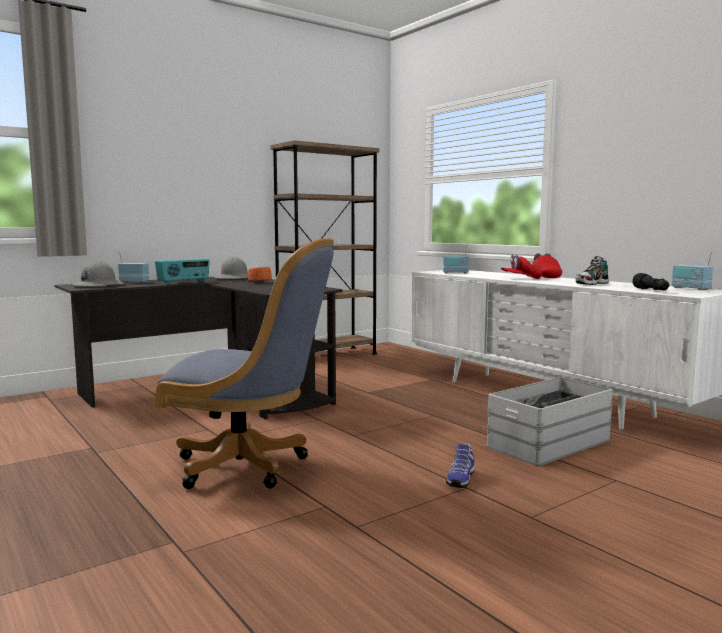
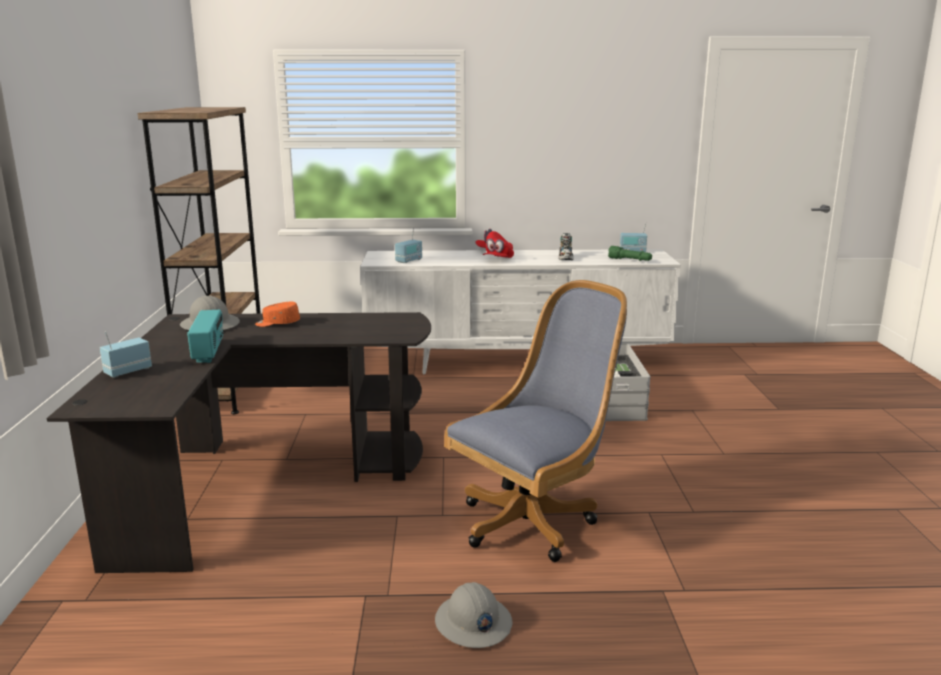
camera: 55 degrees left, 10 degrees up
(98, 285) = (139, 395): grey hard hat -> grey hard hat (473, 623)
(460, 479) = (645, 451): shoe -> none
(651, 290) = (630, 260): black flashlight -> green flashlight

